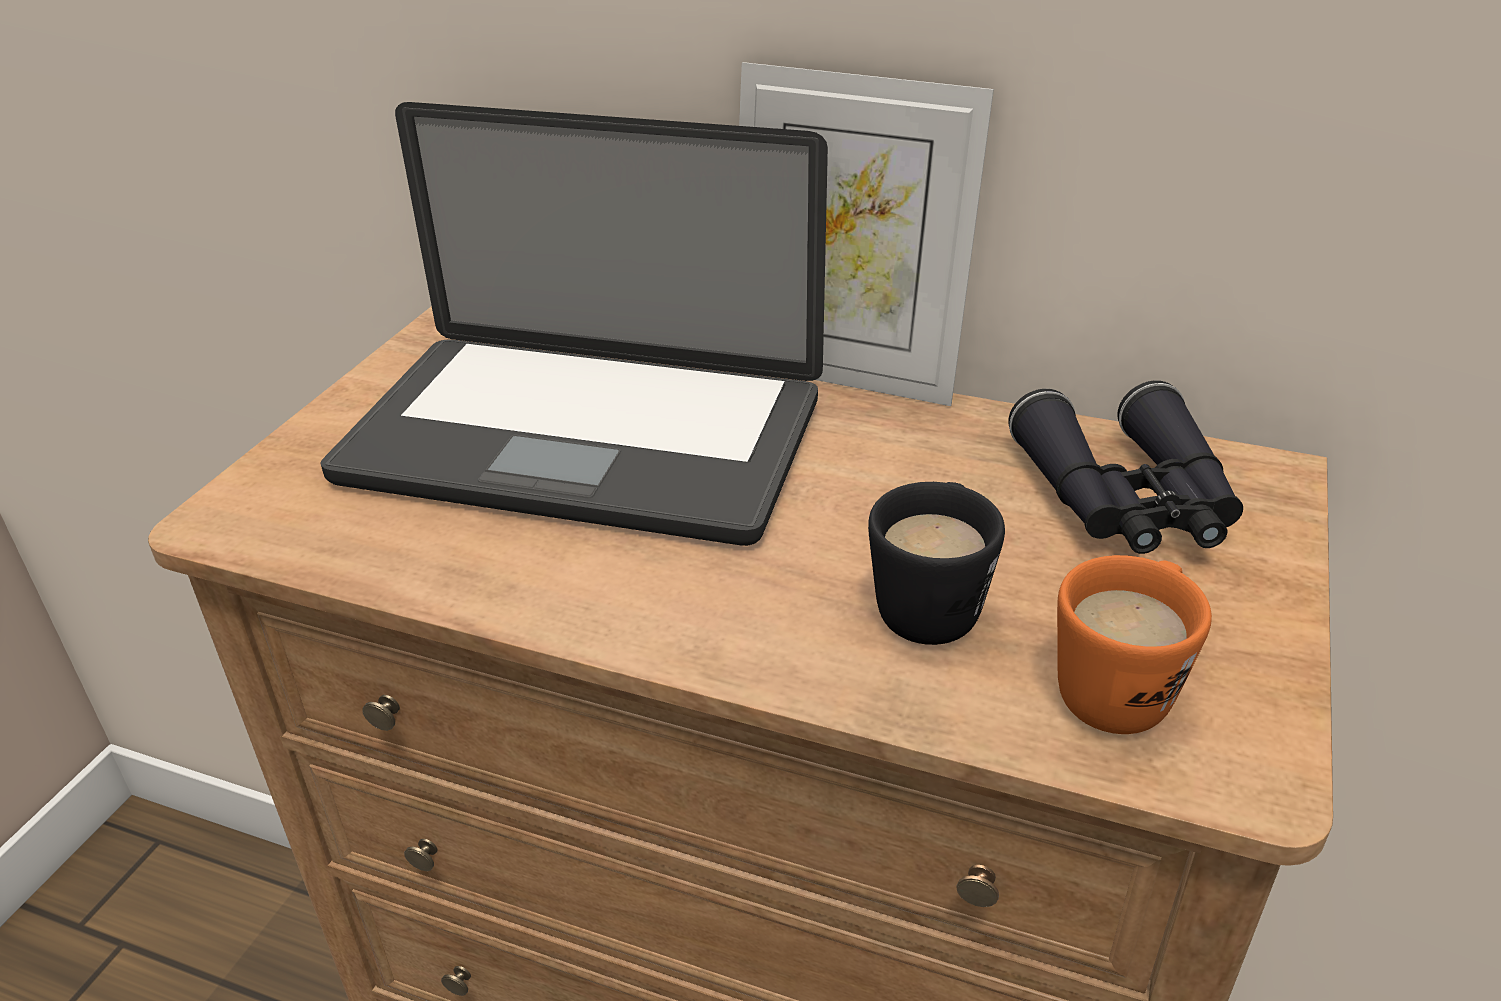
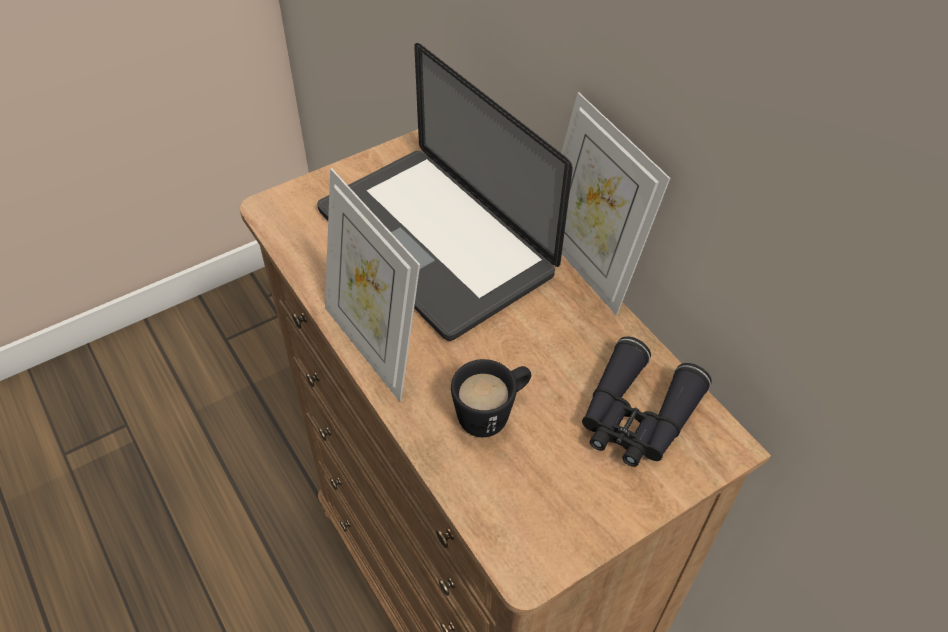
camera: 35 degrees right, 15 degrees up
(631, 615) = (373, 345): none -> picture frame
(1122, 685) = (524, 500): orange mug -> none

